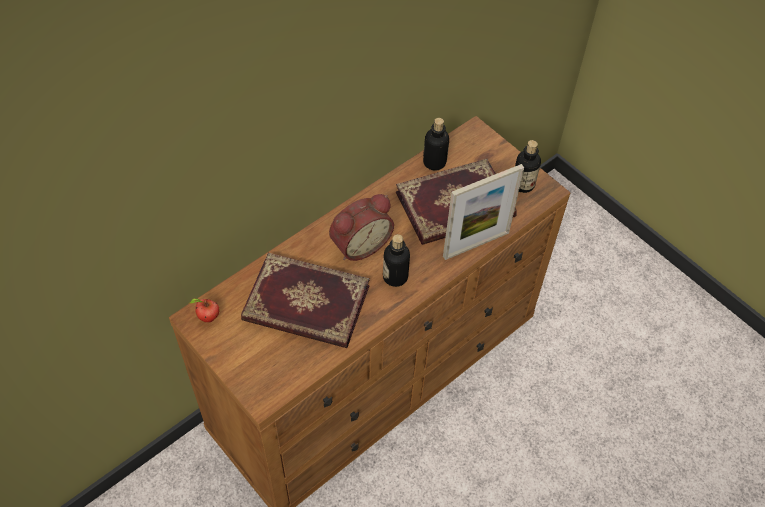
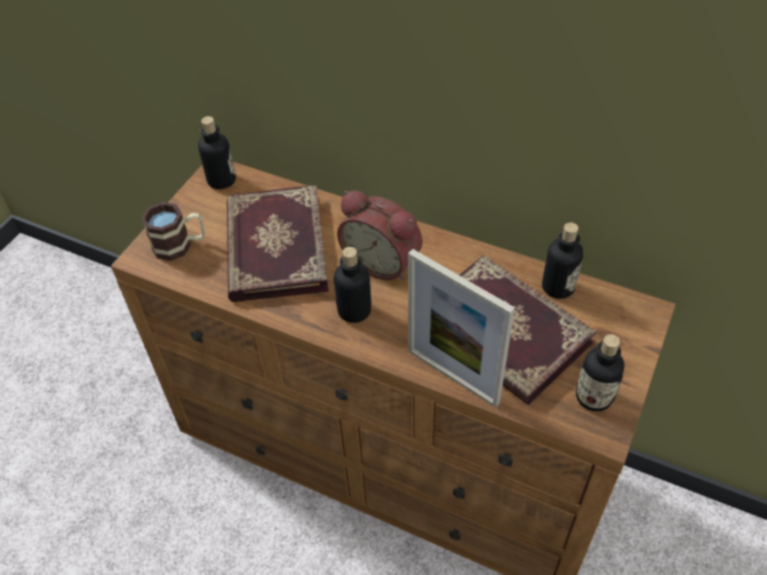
camera: 70 degrees right, 5 degrees down
(207, 318) = (221, 180): apple -> bottle
(266, 367) = (180, 245): none -> mug

